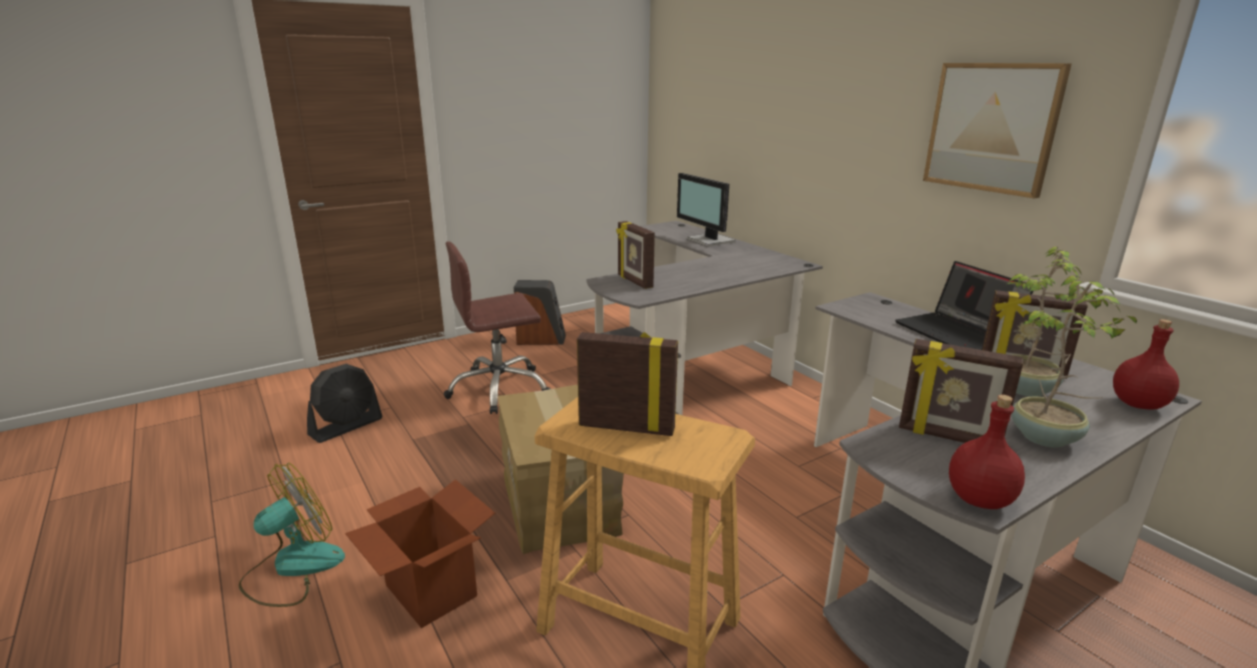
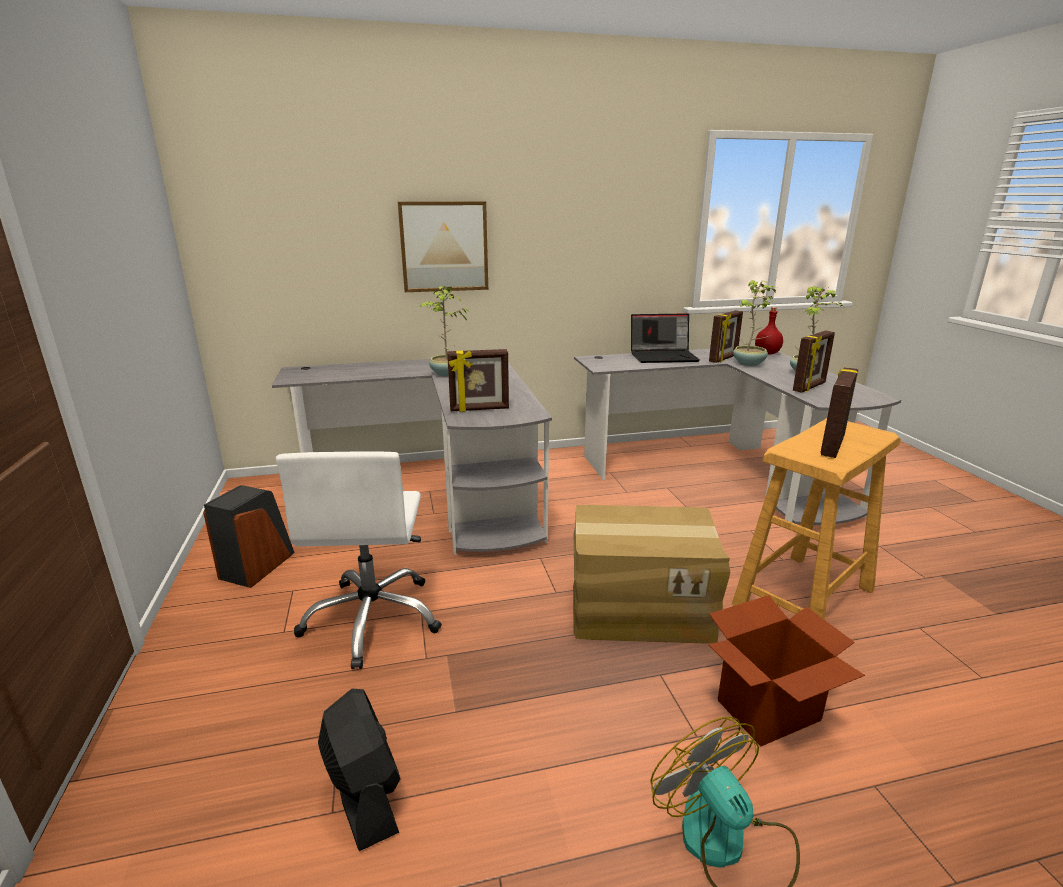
camera: 70 degrees left, 0 degrees up
(499, 389) = (373, 618): brown office chair -> white office chair
(709, 241) = (382, 368): monitor -> none
(722, 259) = (447, 374): none -> potted plant
(980, 500) = (876, 396): red bottle -> none
(992, 127) = (620, 222): picture -> picture (444, 247)

